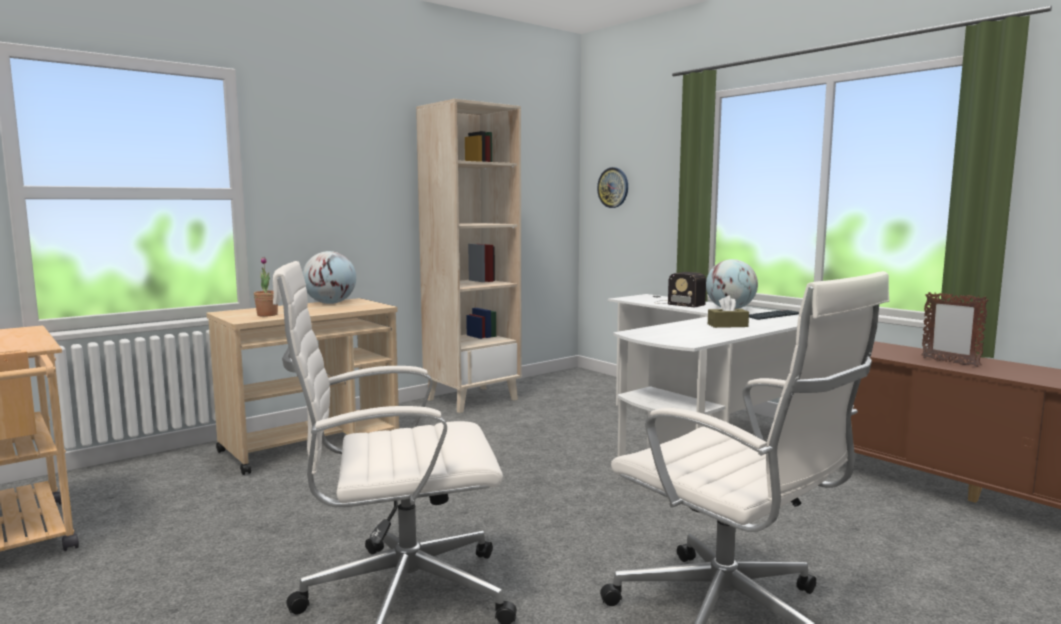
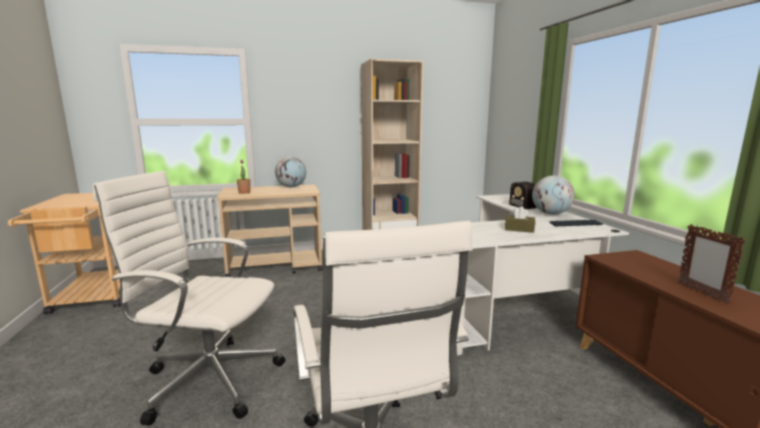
camera: 25 degrees right, 5 degrees up
(613, 187) = (505, 115): wall clock -> none

